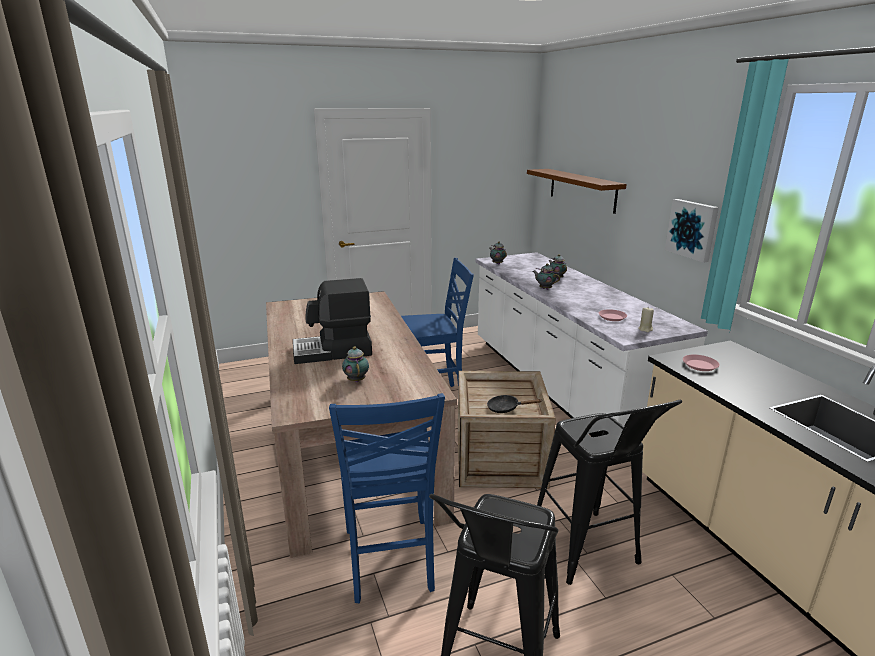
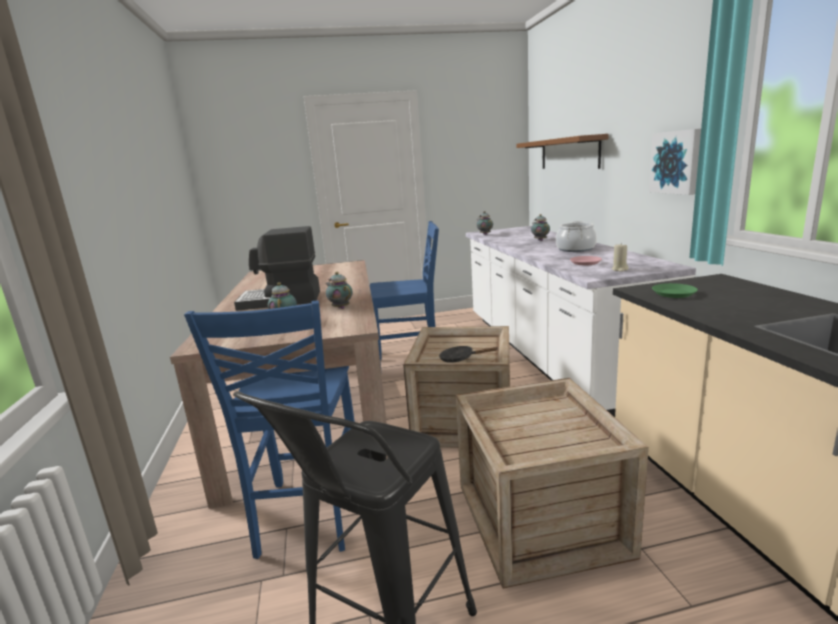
camera: 10 degrees right, 5 degrees down
(544, 289) = (522, 247): teapot -> teapot (340, 307)
(589, 555) = (539, 520): black stool -> crate
(595, 295) = (575, 249): none -> cooking pot
(700, 365) = (673, 293): pink plate -> green plate

